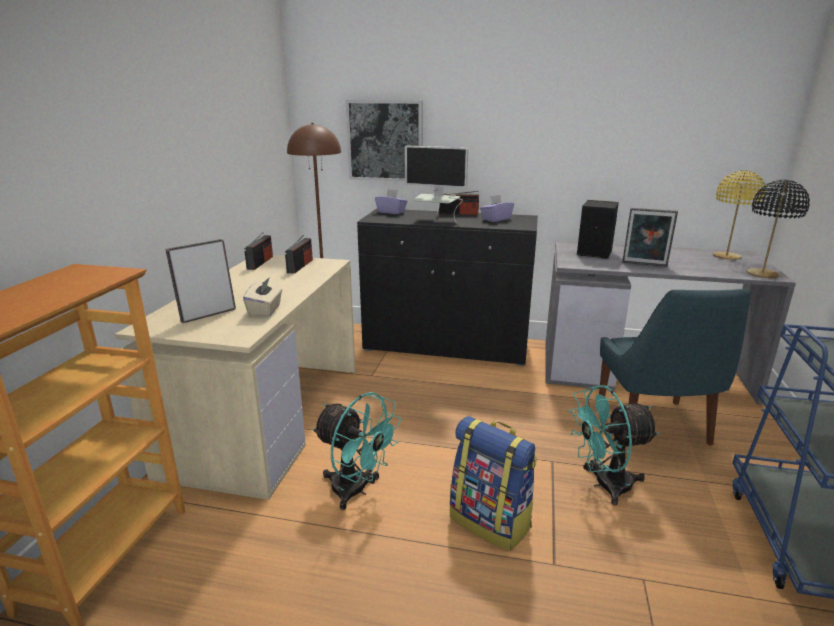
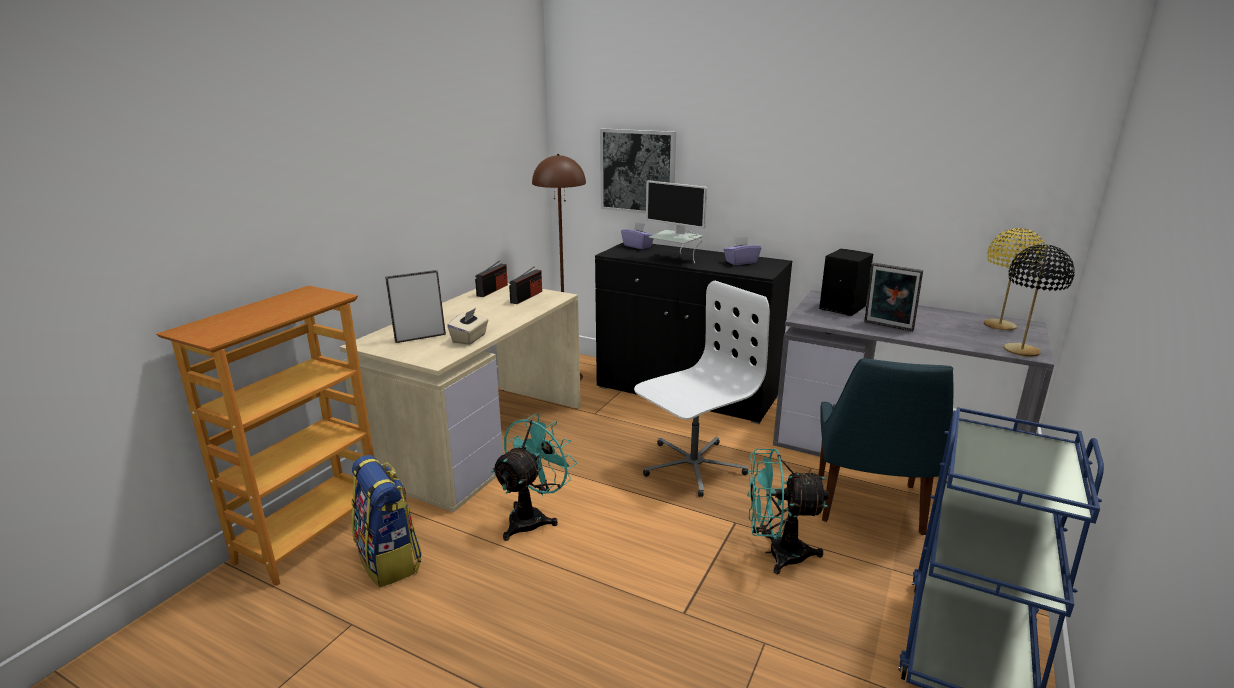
camera: 15 degrees right, 0 degrees up
(357, 491) = (532, 517): turquoise fan -> turquoise fan turned 105 degrees counterclockwise
(458, 213) = (706, 252): radio -> none
(486, 412) = (692, 466): none -> white office chair
(491, 521) = (643, 566): backpack -> backpack (390, 560)

